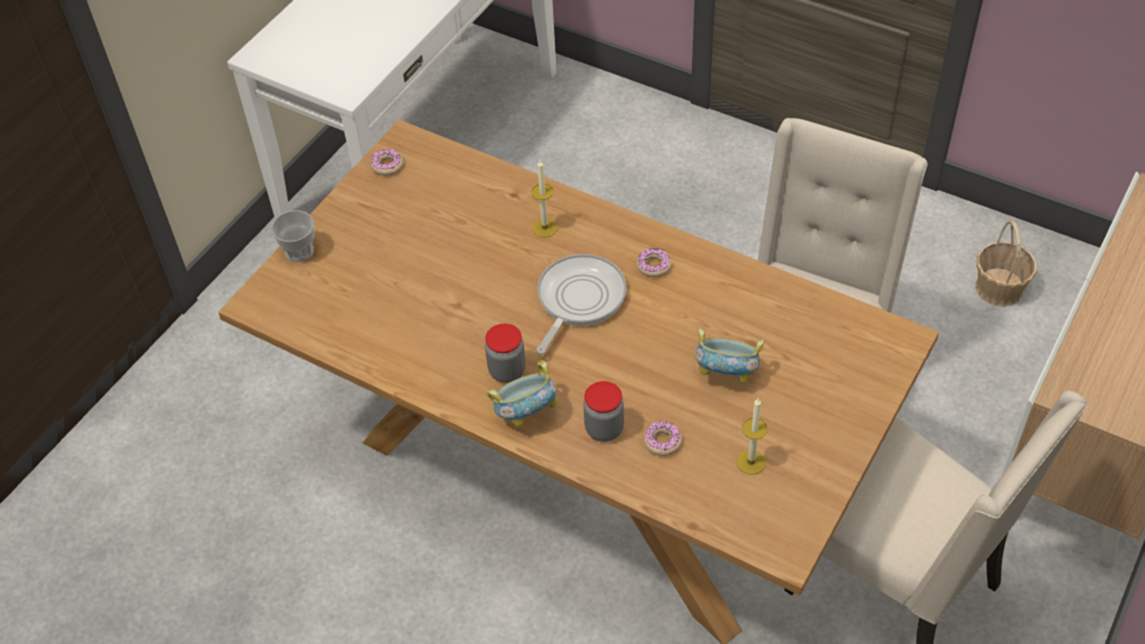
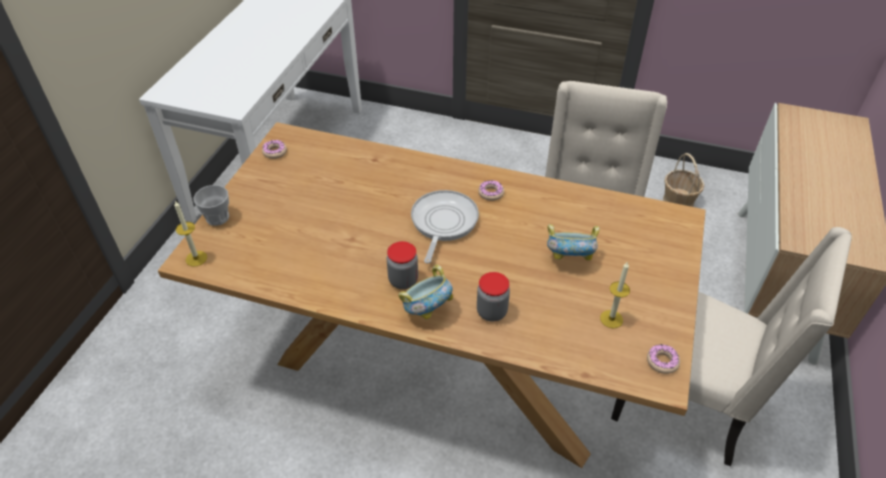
camera: 15 degrees left, 5 degrees down
(545, 228) = (403, 178): candle -> candle (196, 258)
(662, 442) = (539, 314): donut -> donut (662, 361)

